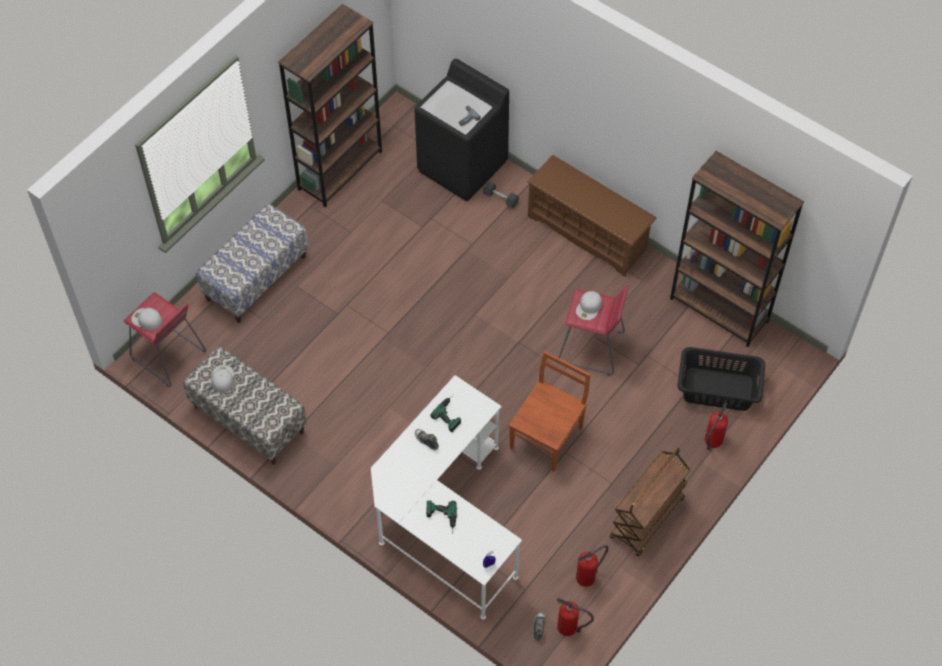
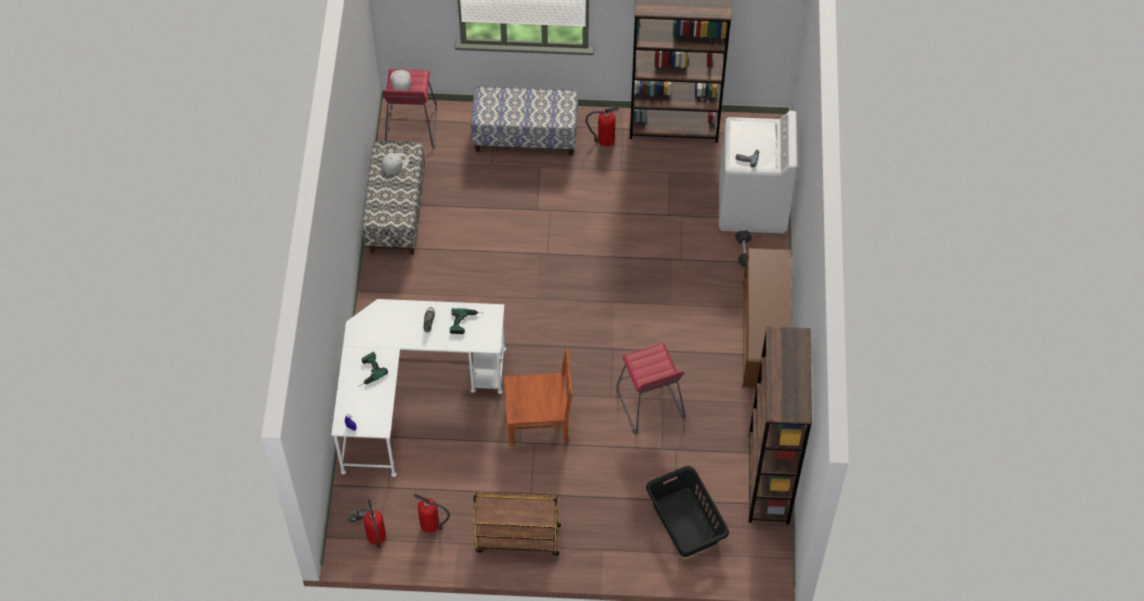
camera: 55 degrees right, 0 degrees up
(462, 166) = (752, 206): black washing machine -> white washing machine
(589, 307) = (651, 362): white cap -> none
(713, 441) = (630, 547): fire extinguisher -> fire extinguisher (604, 140)

